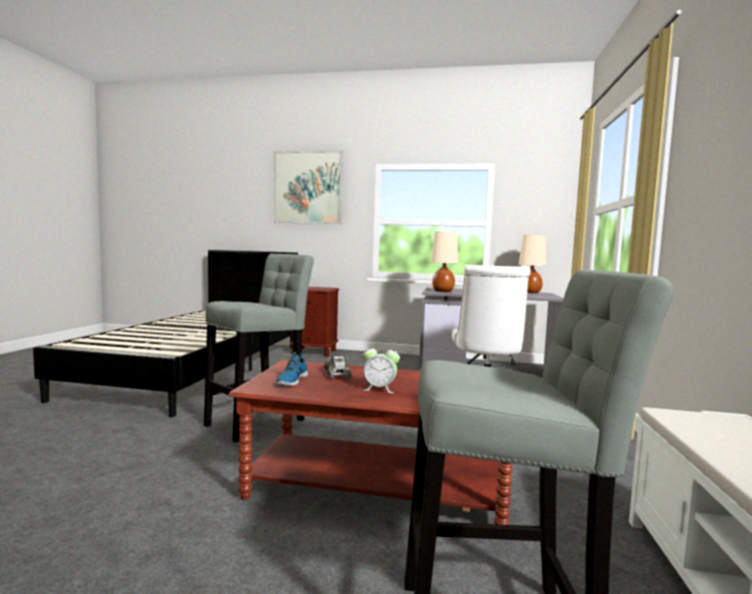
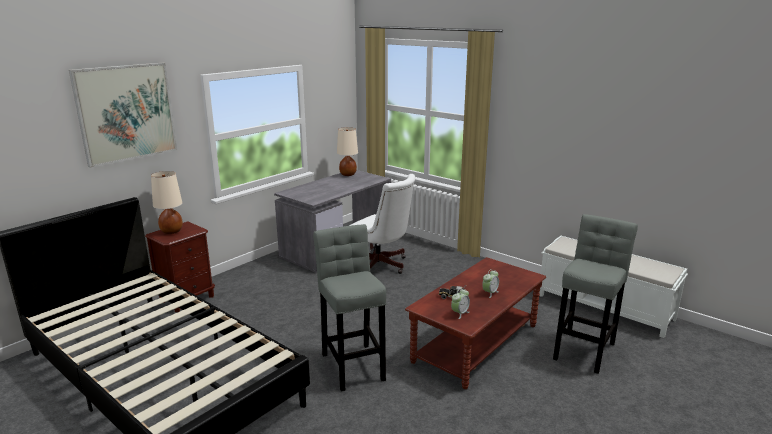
camera: 60 degrees left, 15 degrees up
(291, 380) = (460, 313): shoe -> alarm clock
(443, 291) = (316, 198): beige table lamp -> beige table lamp (171, 231)

